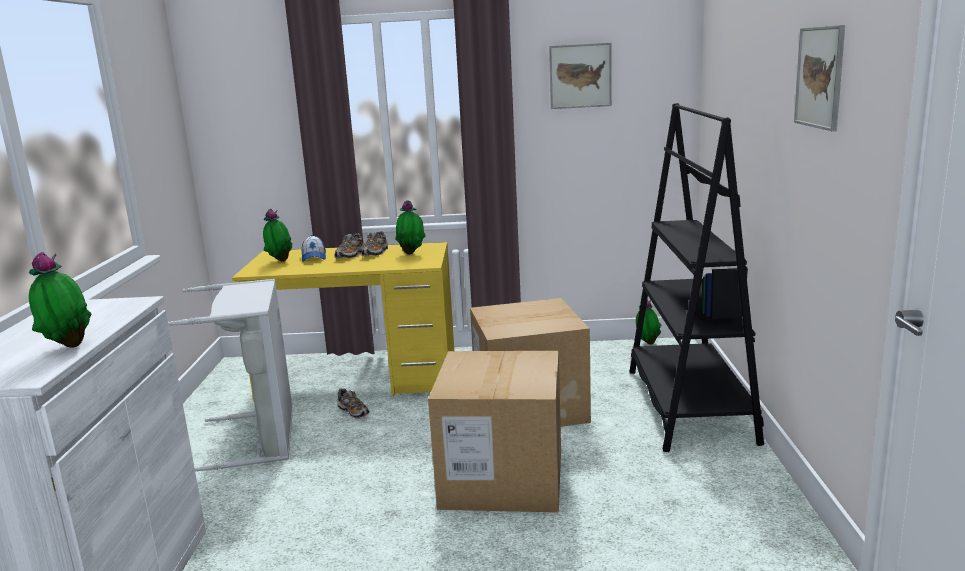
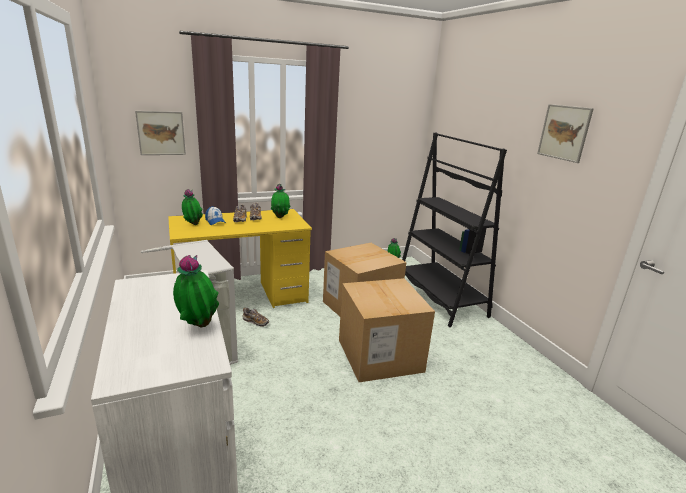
camera: 25 degrees left, 5 degrees up
(580, 76) = (370, 110): picture -> picture (161, 133)

